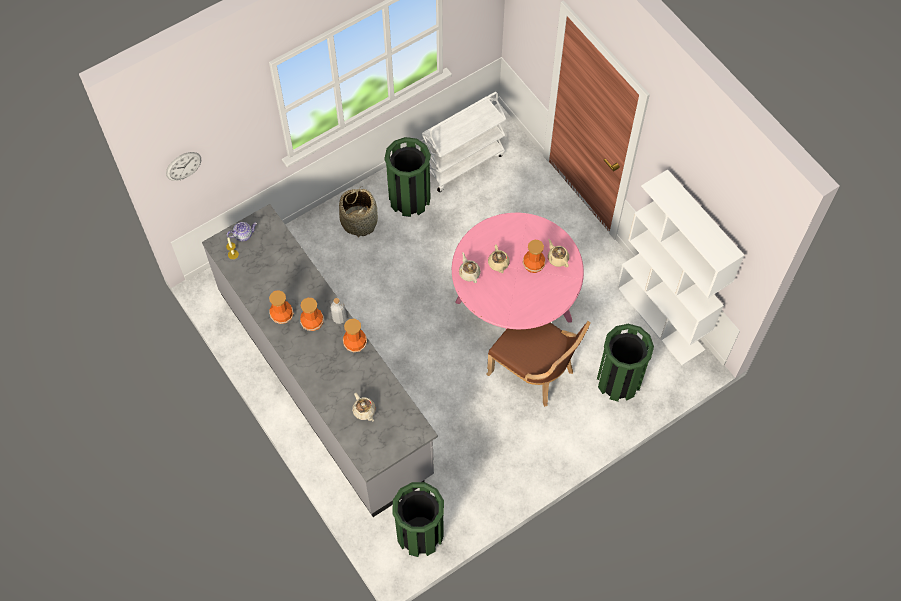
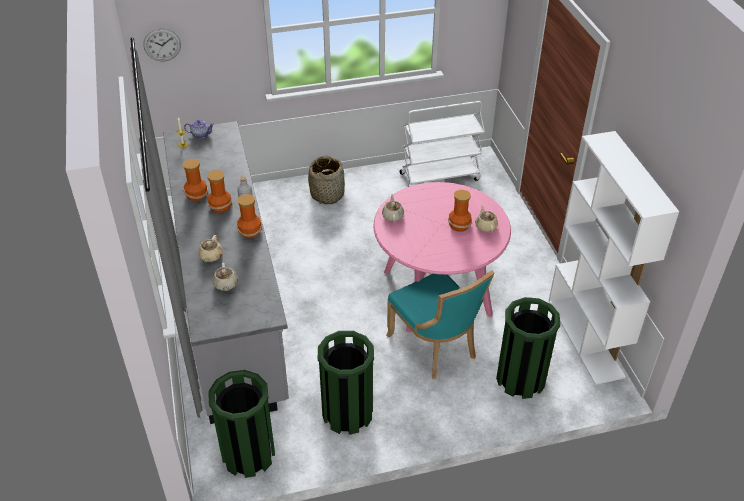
camera: 20 degrees right, 20 degrees down
(409, 199) = (379, 190): green trash can -> green trash can (347, 413)
(498, 264) = (424, 216): beige teapot -> beige teapot (211, 256)
(534, 372) = (435, 347): brown chair -> turquoise chair

